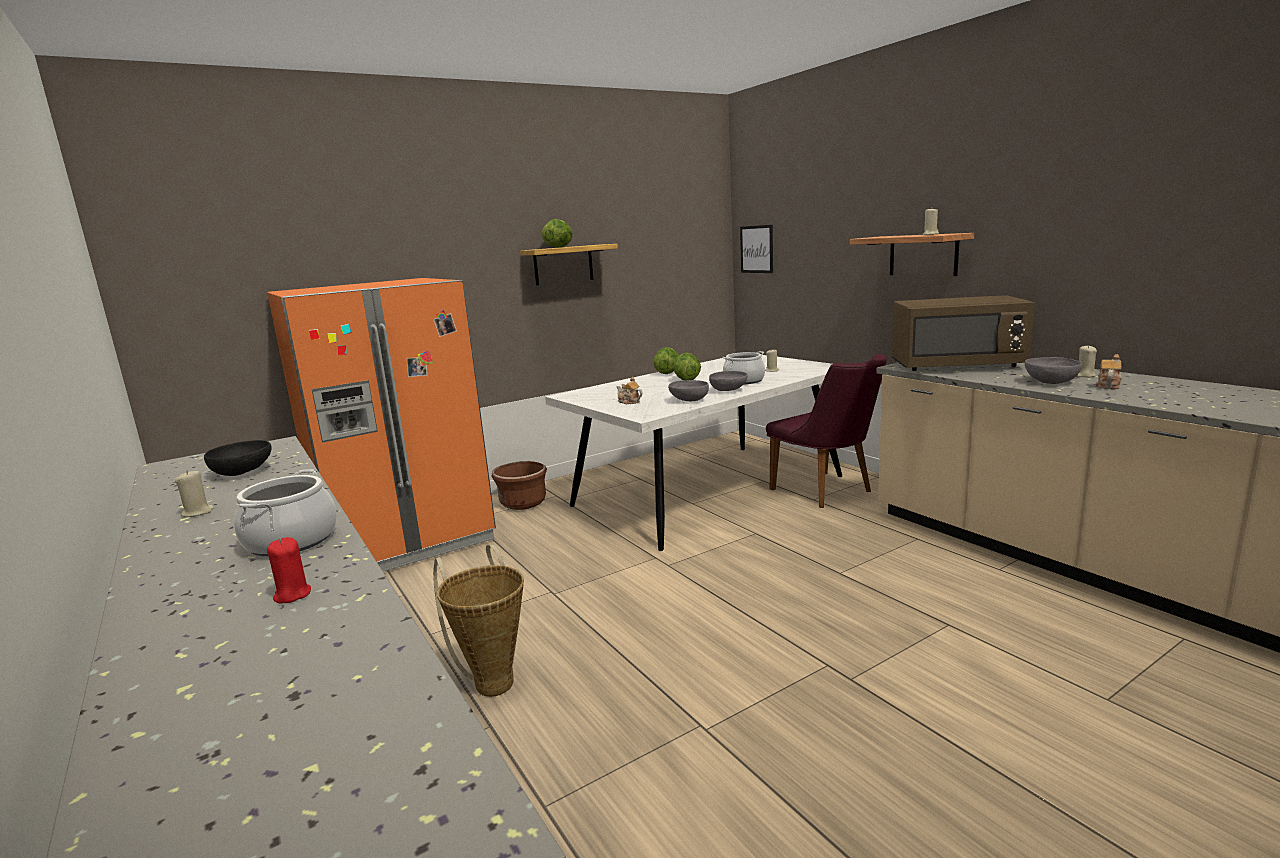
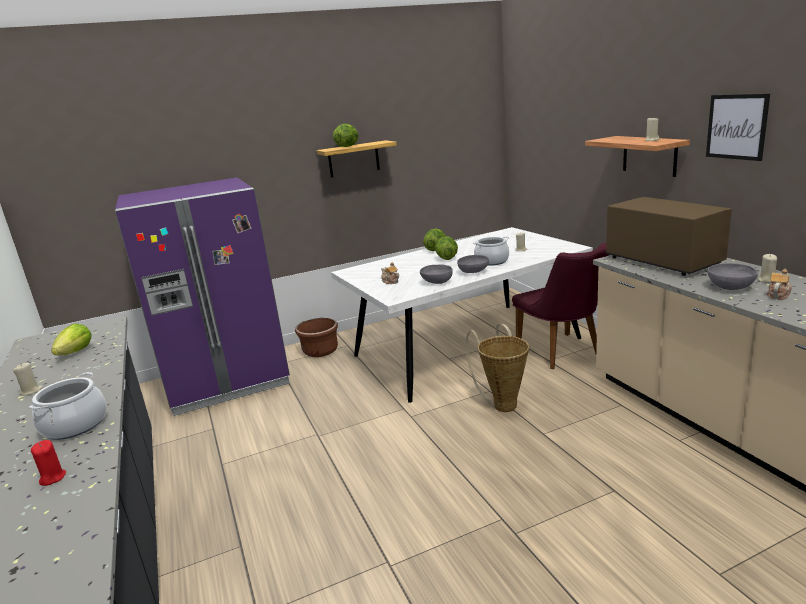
camera: 10 degrees right, 5 degrees up
(243, 472) = (76, 352): black bowl -> lettuce
(406, 541) = (227, 381): orange fridge -> purple fridge
(492, 680) = (253, 507): basket -> basket (503, 403)
(756, 249) = (523, 138): picture -> picture (736, 127)
(957, 366) = (661, 261): brown microwave -> brown microwave turned 135 degrees counterclockwise

